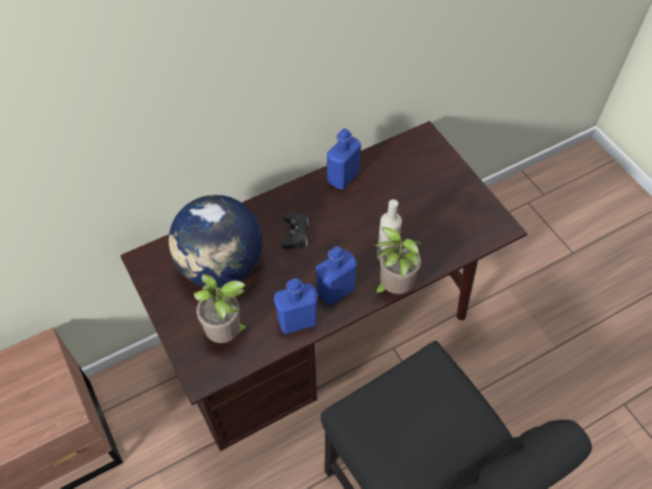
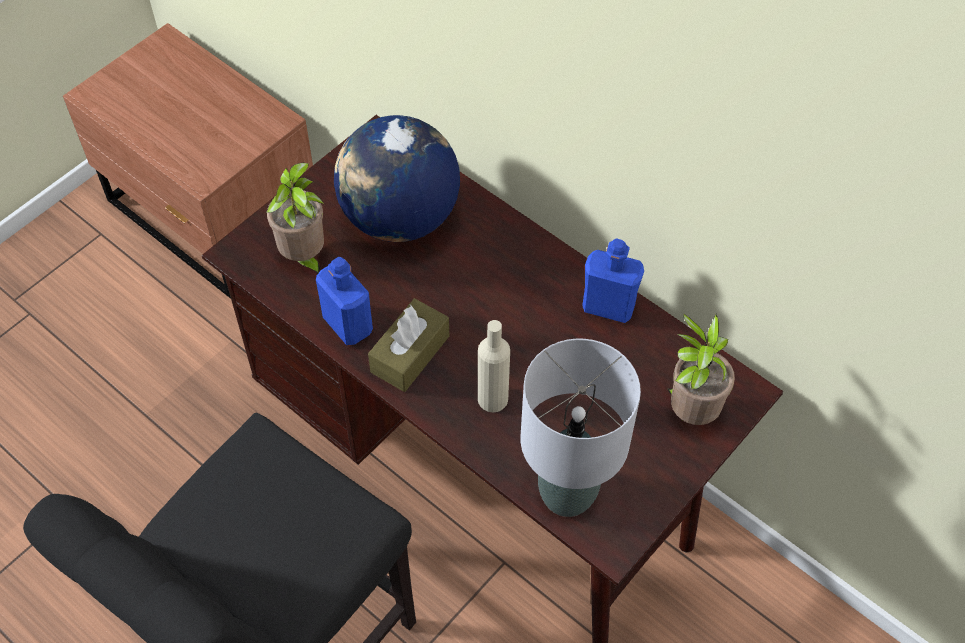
camera: 70 degrees right, 0 degrees up
(295, 233) = (484, 280): black game controller -> none
(335, 291) = (410, 354): blue bottle -> brown tissue box
(393, 287) = (442, 421): potted plant -> potted plant (690, 411)
(464, 238) = (567, 493): none -> grey table lamp

